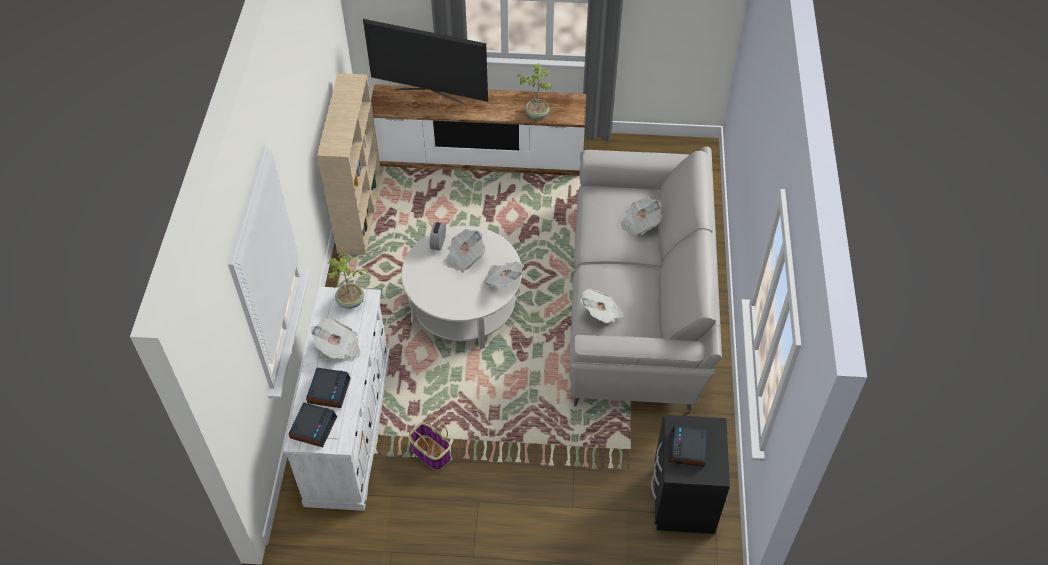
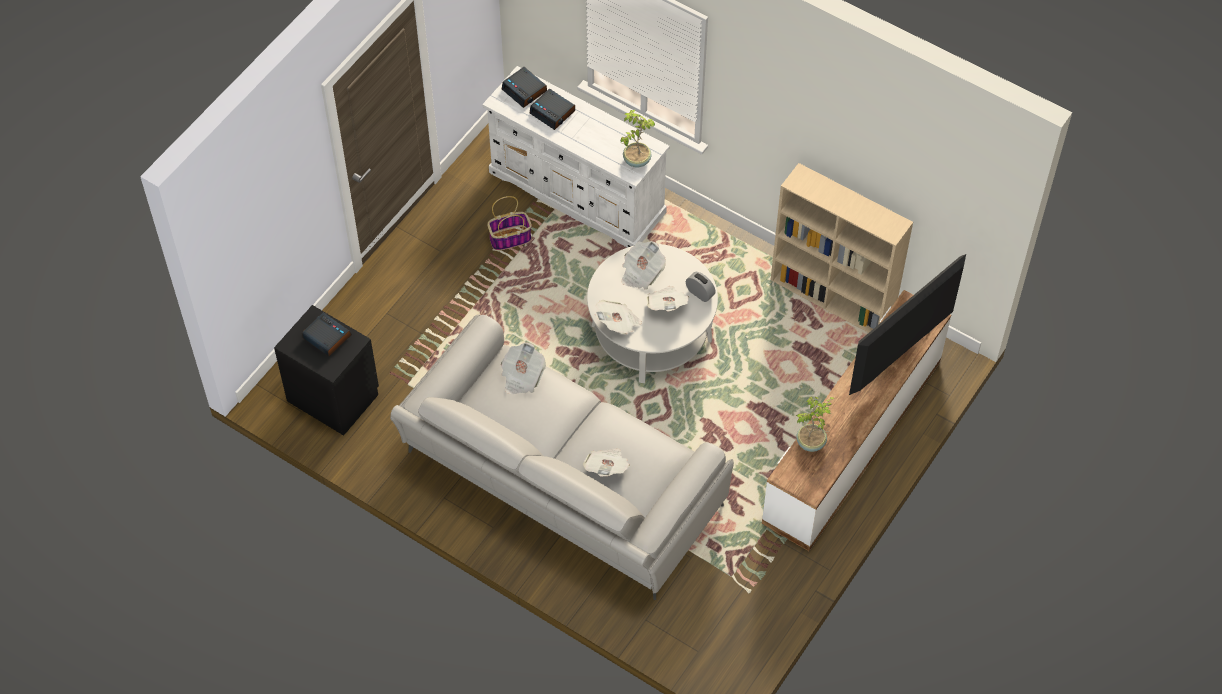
camera: 120 degrees right, 5 degrees up
(338, 347) = (592, 134): newspaper -> newspaper (641, 273)

